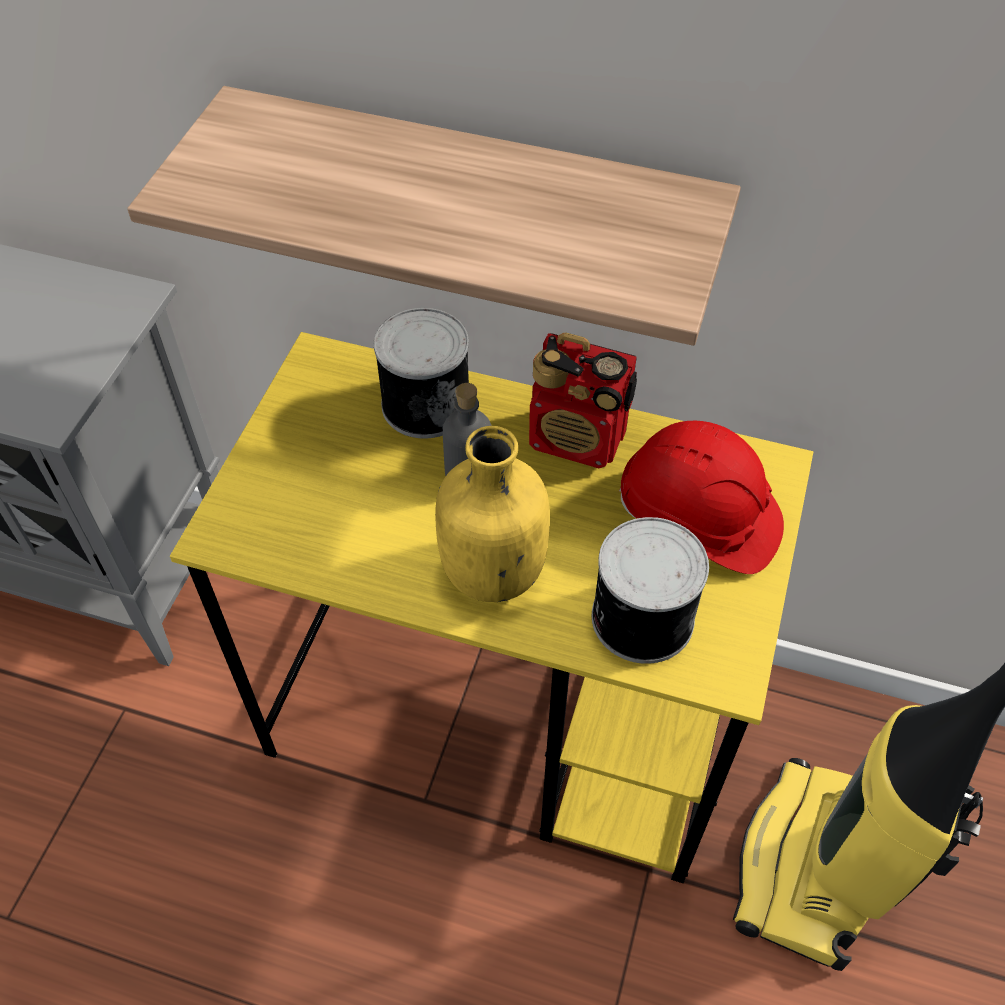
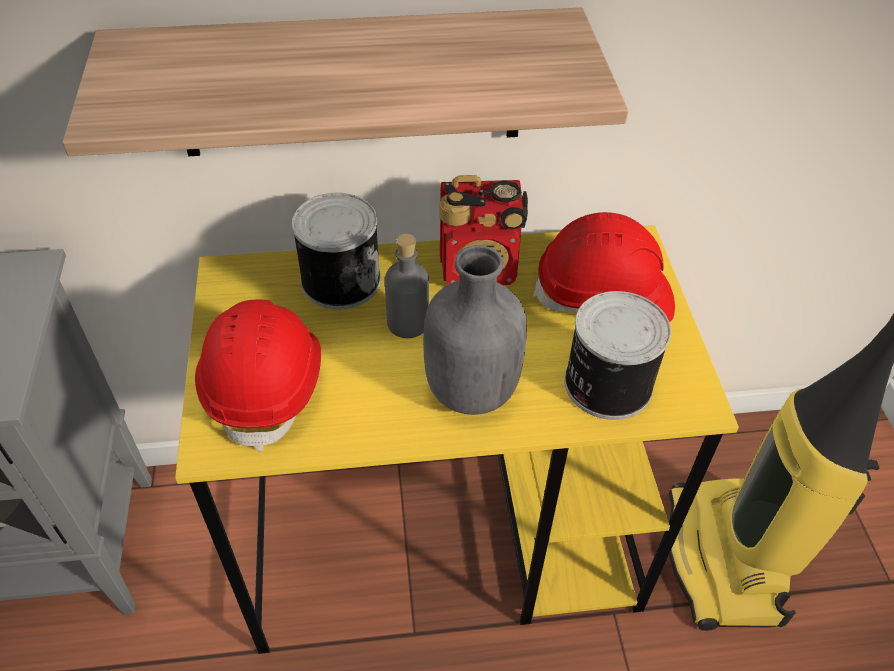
camera: 25 degrees left, 5 degrees down
(296, 493) = (267, 385): none -> red hard hat
(491, 570) = (469, 390): yellow bottle -> grey bottle

